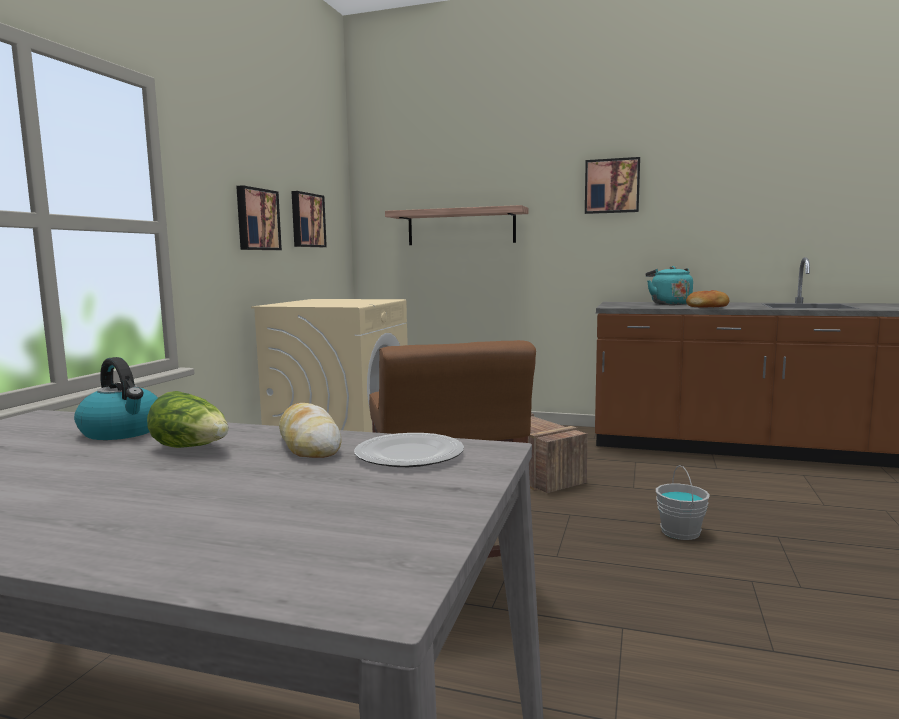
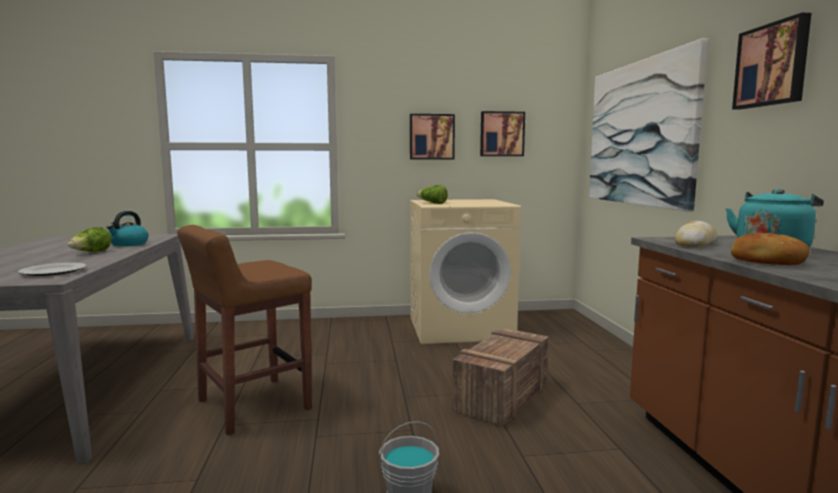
camera: 65 degrees right, 0 degrees up
(308, 444) = (88, 260): bread -> bread (696, 243)
(328, 305) = (432, 203): none -> lettuce
(461, 227) = (639, 133): shelf -> picture

